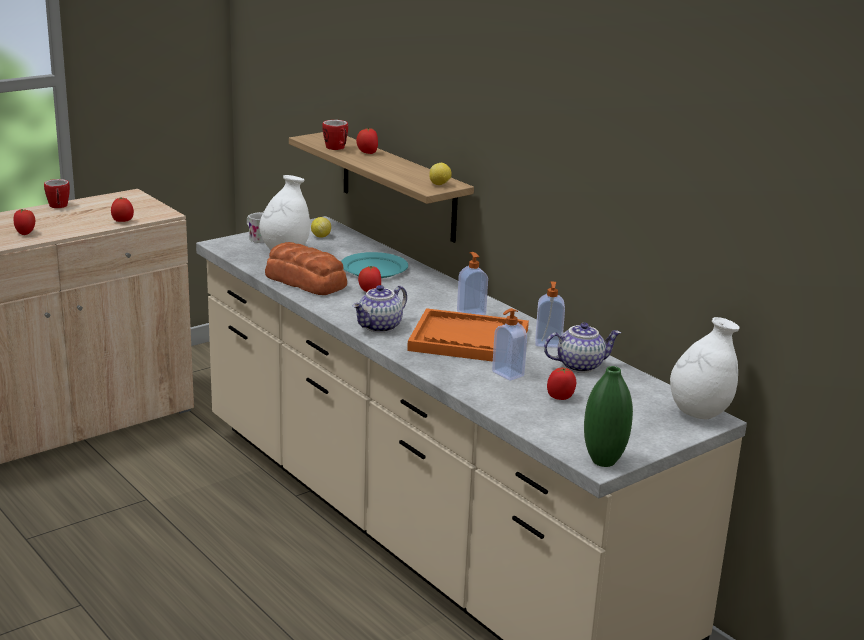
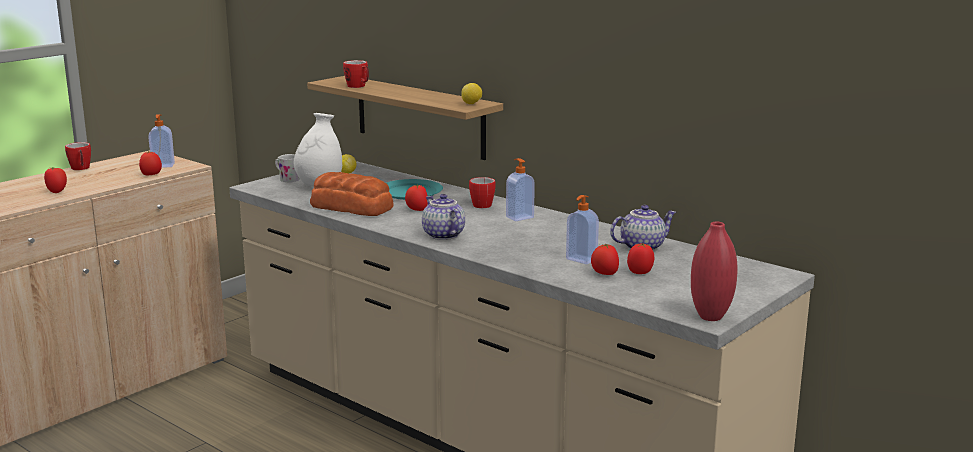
camera: 10 degrees left, 5 degrees down
(367, 153) = (388, 88): tomato -> tomato (604, 274)
(380, 327) = (442, 235): teapot -> teapot turned 120 degrees clockwise
(438, 292) = (480, 204): none -> mug
(468, 340) = (529, 237): orange tray -> none
(548, 344) = (603, 233): soap dispenser -> soap dispenser (163, 166)
(603, 461) = (710, 317): green vase -> red vase
(699, 413) = (770, 272): white vase -> none

